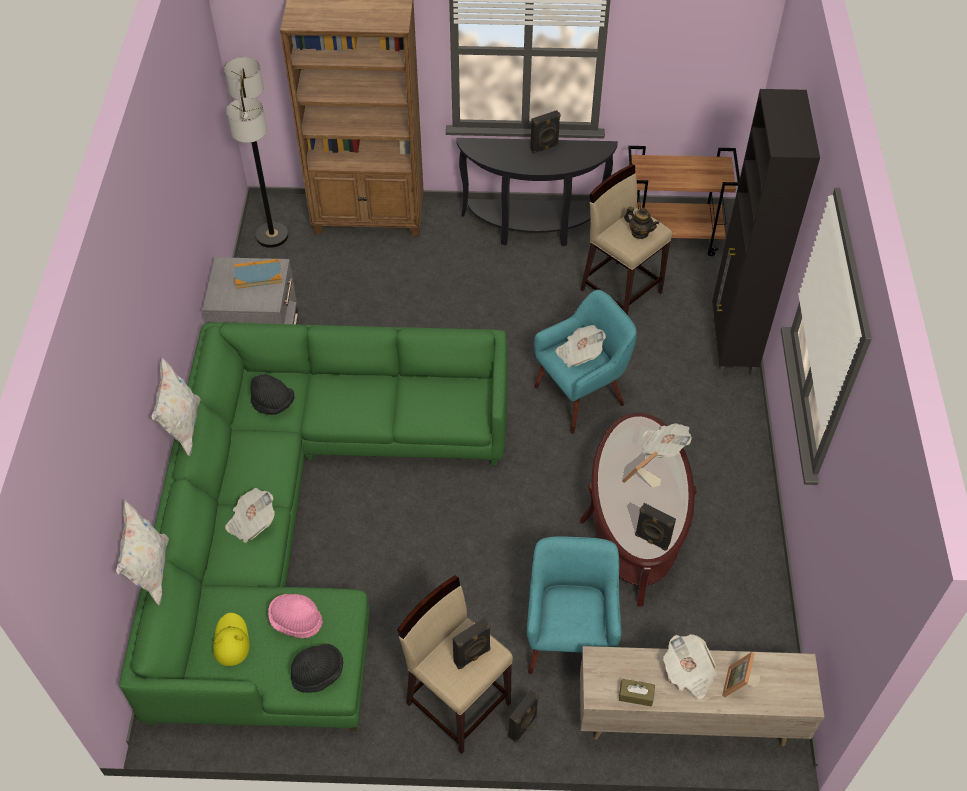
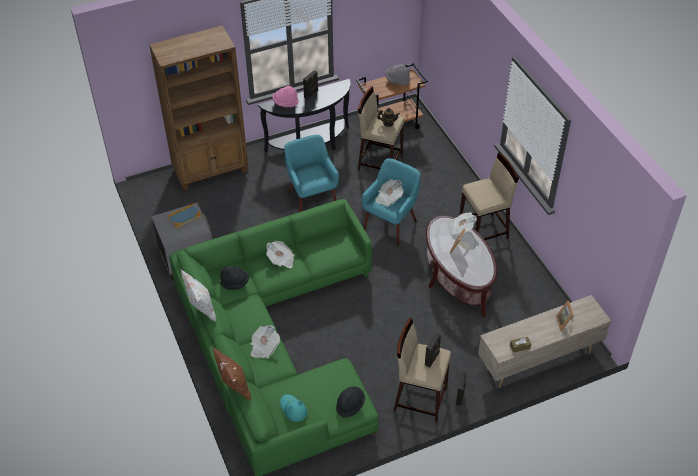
camera: 25 degrees left, 5 degrees down
(150, 572) = (234, 387): white pillow -> brown pillow
(231, 641) = (293, 409): yellow hat -> turquoise hat
(272, 235) = (158, 200): floor lamp -> none
(296, 620) = (321, 385): pink hat -> pink hat (285, 103)
(569, 639) = (458, 346): turquoise armchair -> turquoise armchair (311, 200)
(651, 540) = (481, 275): black speaker -> none
(688, 673) = (538, 327): newspaper -> newspaper (281, 260)
(695, 168) = (397, 80): none -> grey hat
(721, 462) = (484, 231): none -> beige stool
(731, 347) = (455, 172): black cabinet -> none

